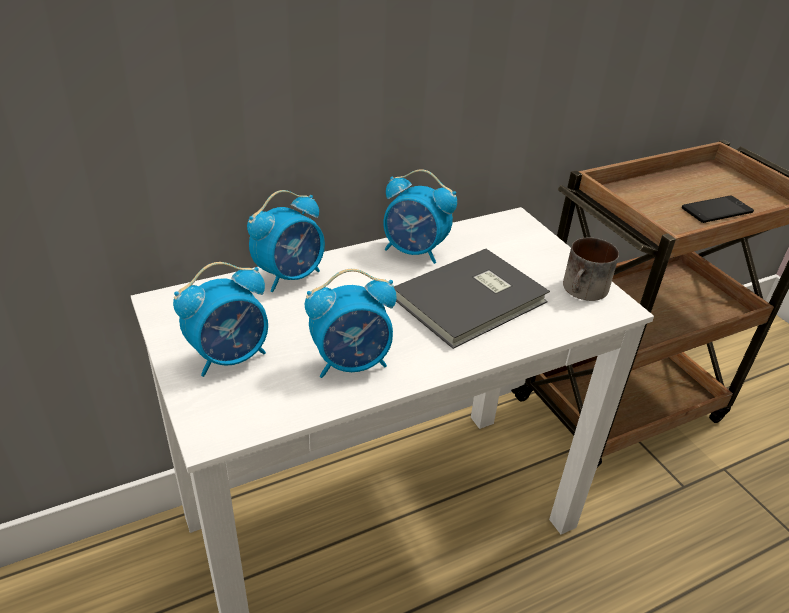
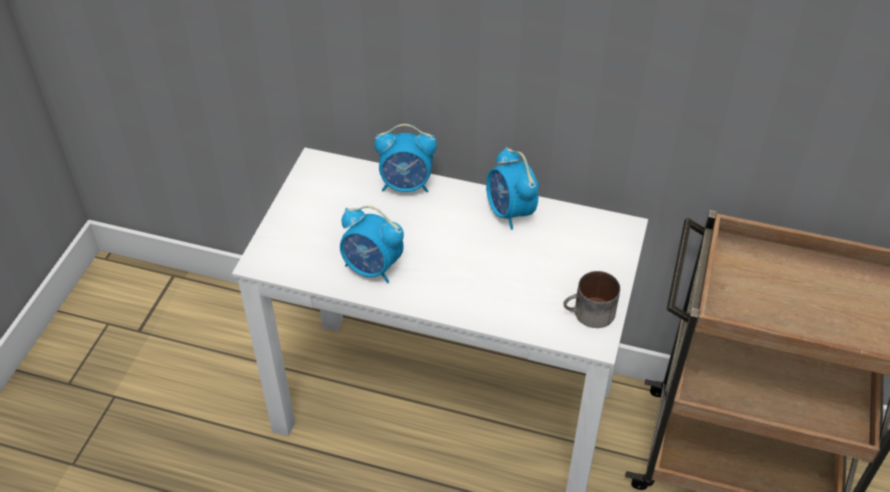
camera: 45 degrees right, 10 degrees up
(230, 356) = (314, 222): alarm clock -> none
(473, 301) = (499, 273): grey book -> none
(717, 210) = (814, 318): phone -> none

